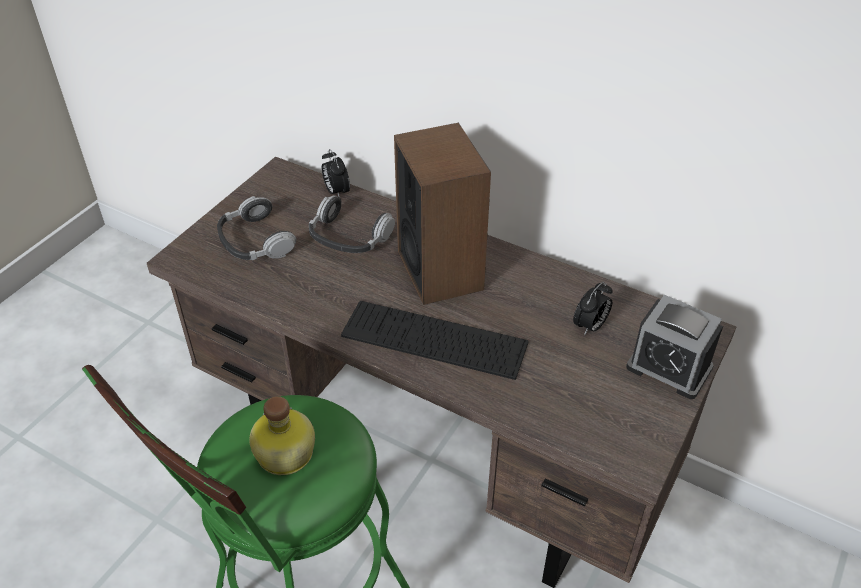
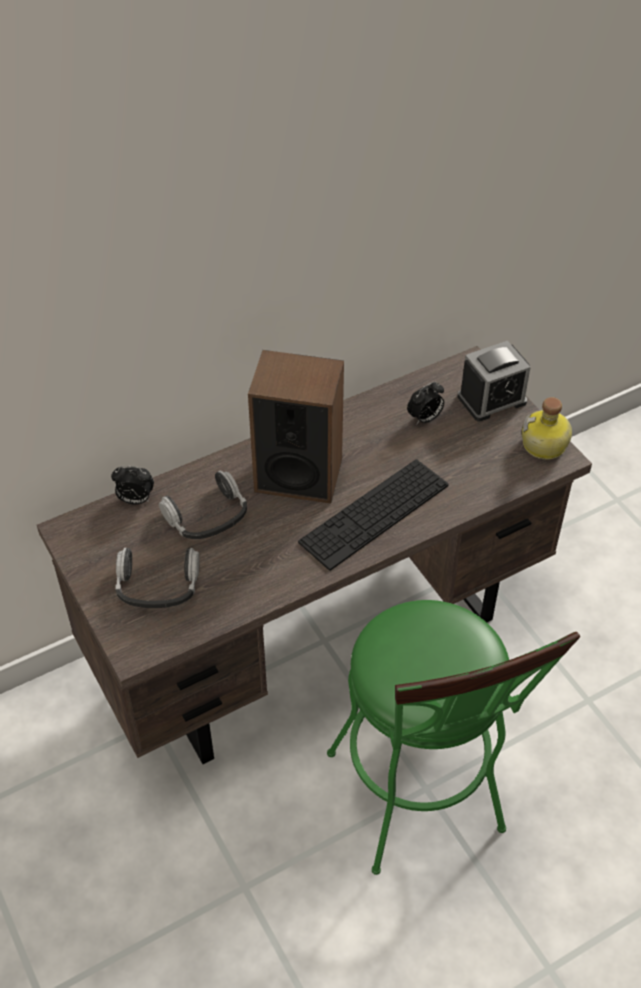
camera: 60 degrees left, 5 degrees up
(283, 454) = (430, 657): bottle -> bottle (544, 446)
(590, 326) = (425, 419): alarm clock -> alarm clock turned 75 degrees clockwise

